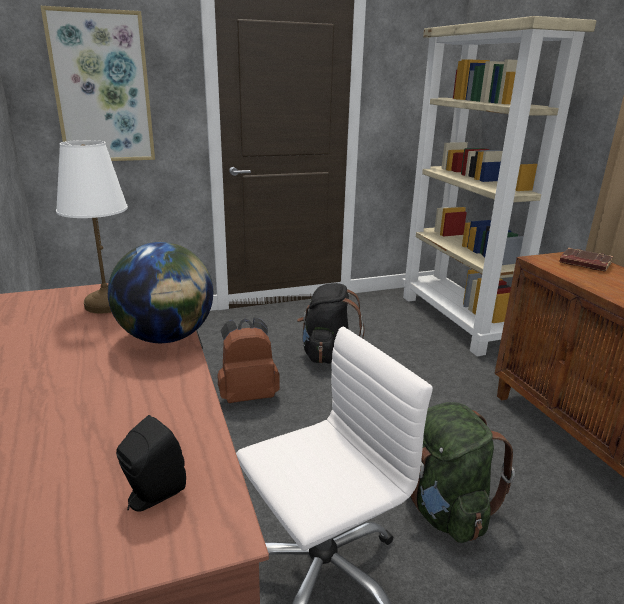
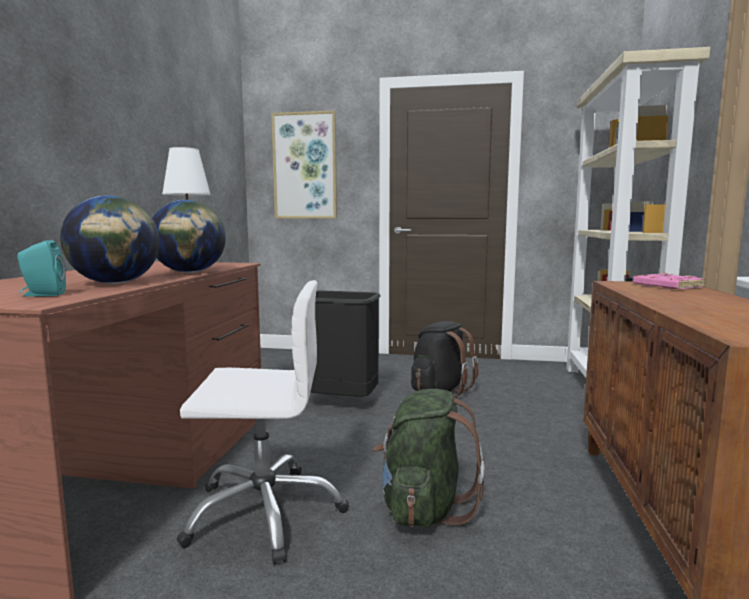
camera: 30 degrees right, 15 degrees down
(151, 496) = (42, 295): black speaker -> turquoise speaker
(155, 411) = (115, 283): none -> globe
(248, 395) = (341, 402): brown backpack -> black trash can
(584, 264) = (666, 286): brown book -> pink book

